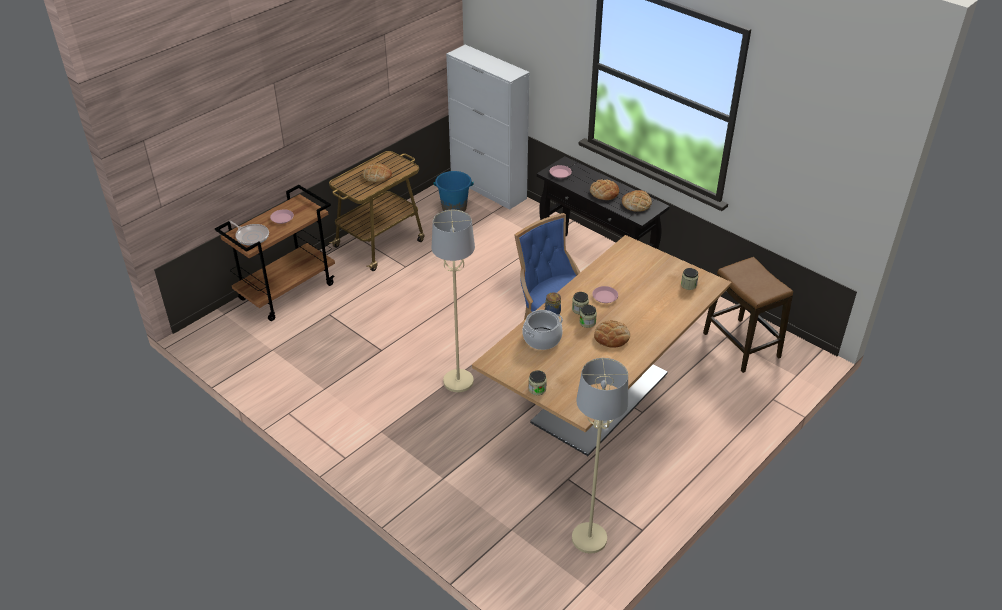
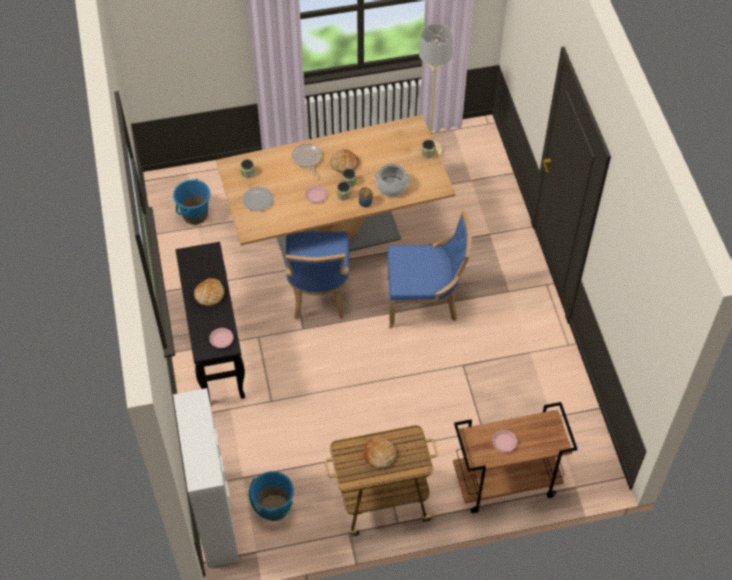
camera: 145 degrees left, 15 degrees up
(251, 236) = (544, 432): frying pan -> frying pan (307, 159)
(458, 381) = (424, 301): beige floor lamp -> blue chair
(636, 204) = (198, 266): bread -> none
(652, 269) = (257, 199): none -> plate
(741, 345) = (195, 215): stool -> blue bucket

